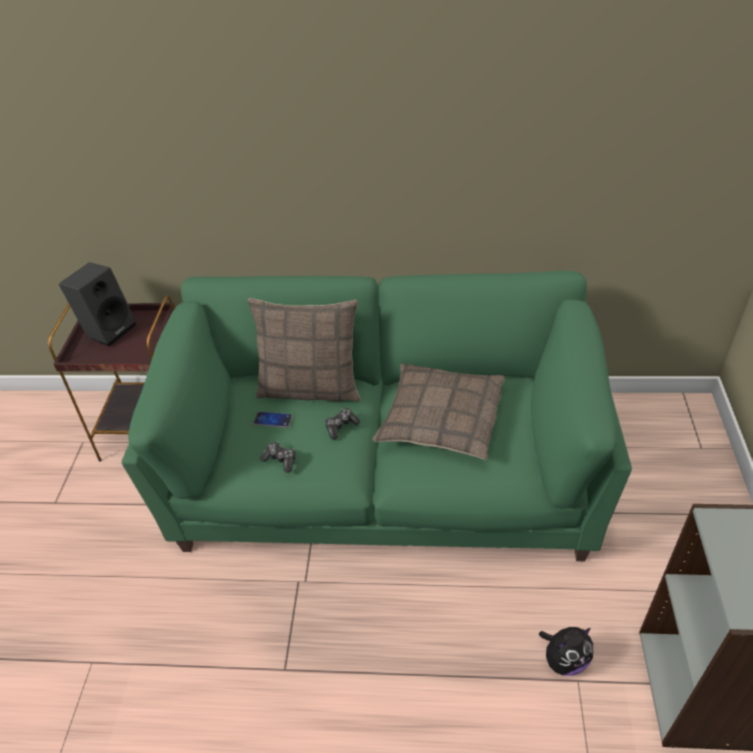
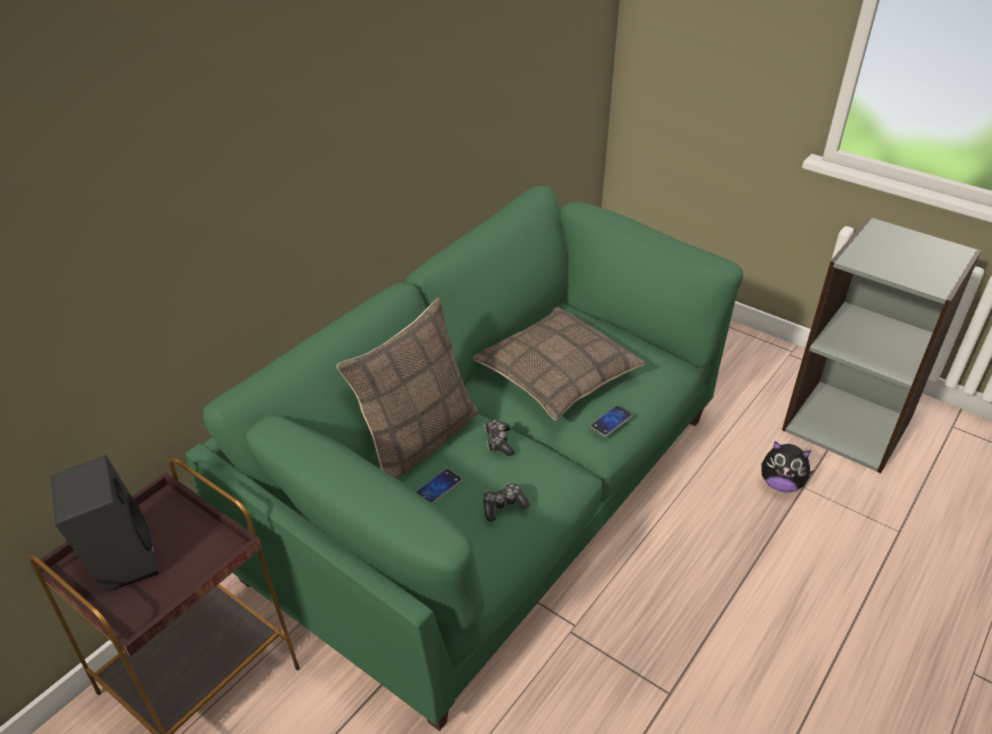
camera: 60 degrees left, 5 degrees down
(418, 476) = (611, 422): none -> phone
(564, 659) = (781, 484): plush toy -> plush toy turned 105 degrees clockwise

